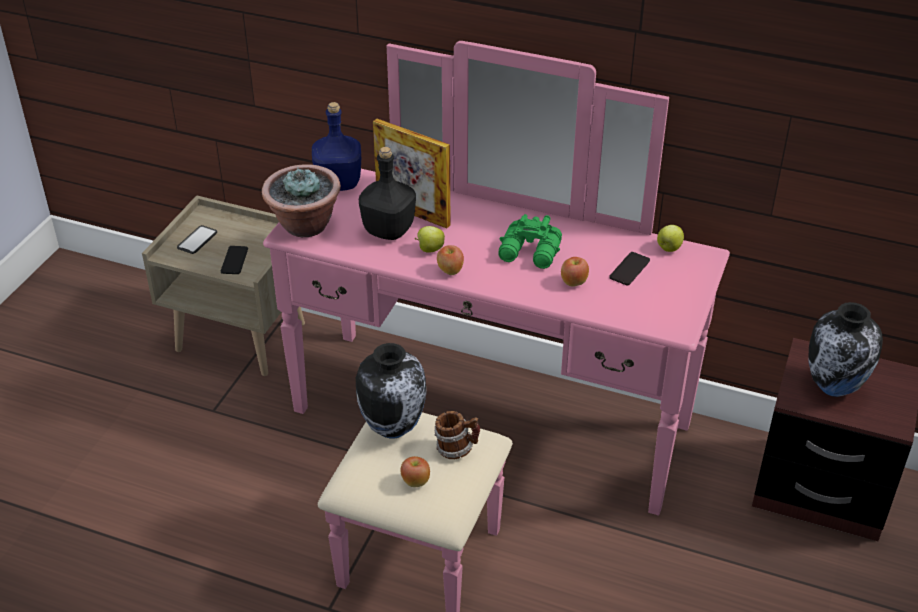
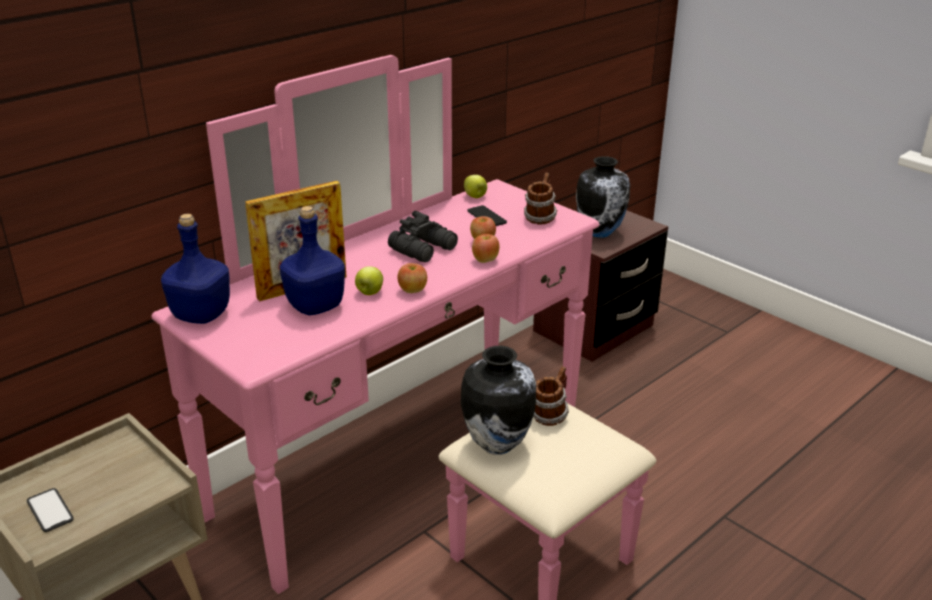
camera: 65 degrees left, 10 degrees down
(234, 260) = (126, 488): phone -> none
(304, 225) = (251, 351): potted plant -> none
(389, 230) = (316, 305): black bottle -> blue bottle
(415, 481) = (577, 450): apple -> apple (485, 260)
(530, 253) = (425, 249): green binoculars -> black binoculars
(660, 304) = (540, 217): none -> mug

